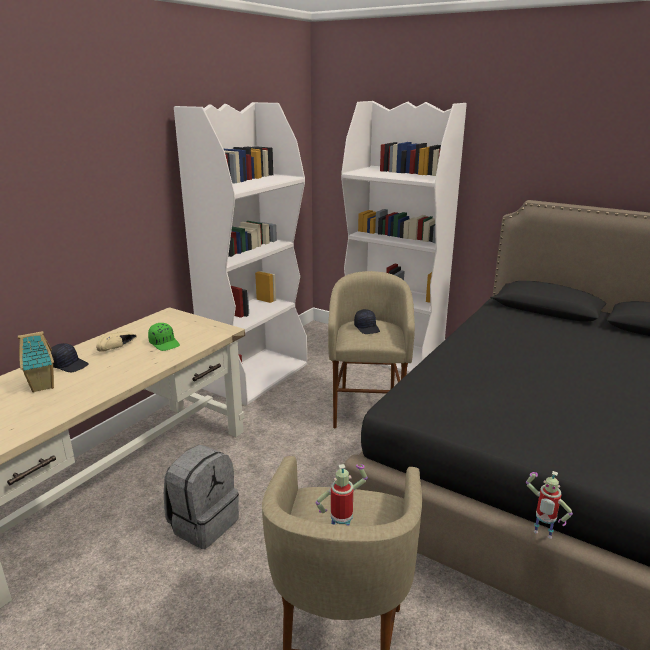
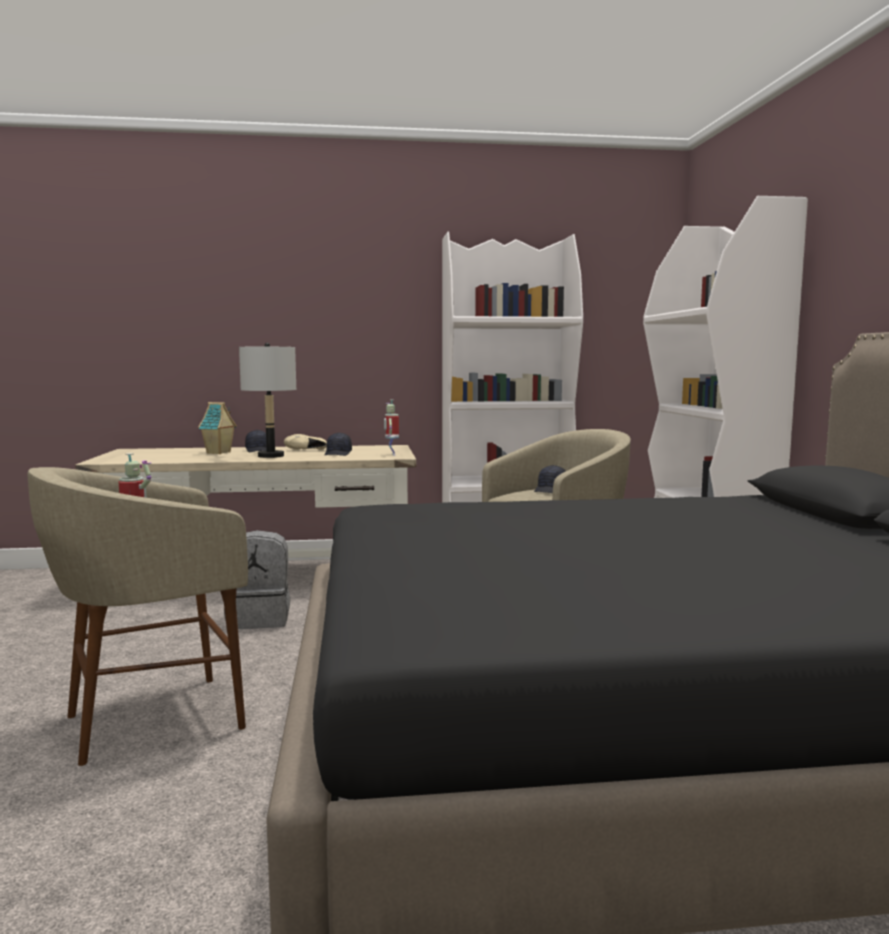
camera: 50 degrees right, 15 degrees down
(118, 371) = (270, 456): none -> grey table lamp
(165, 343) = (338, 454): green cap -> black cap
(541, 536) = (306, 652): toy robot -> toy robot (391, 455)

